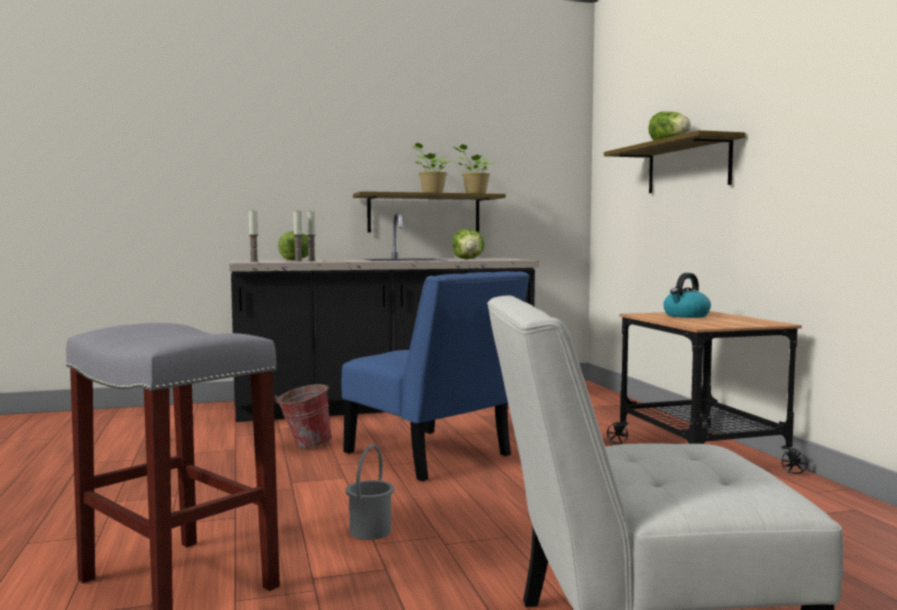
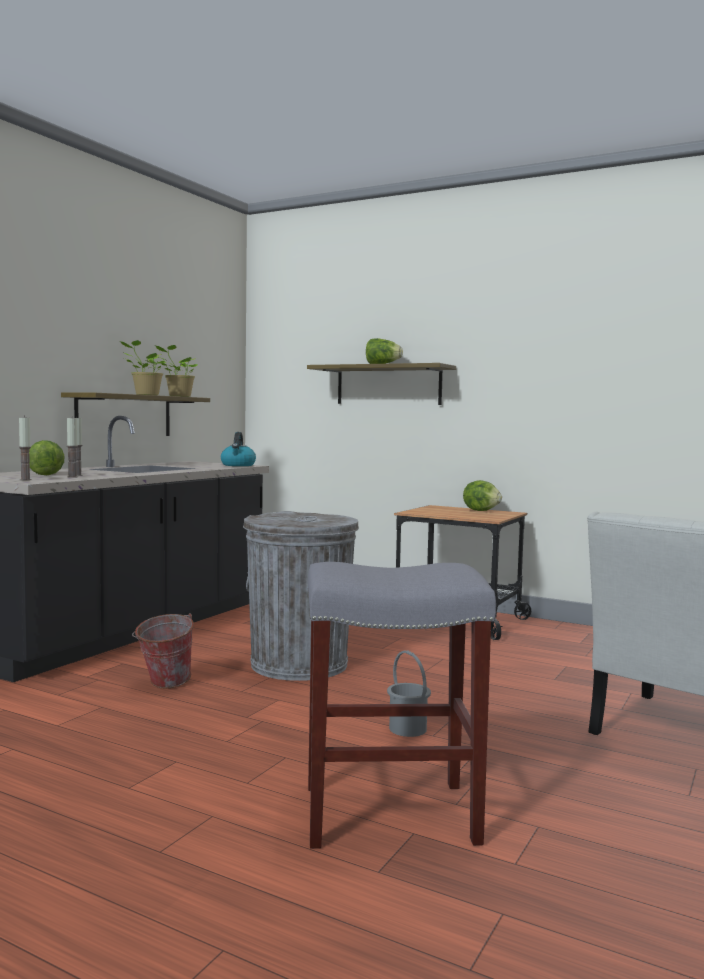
camera: 45 degrees left, 0 degrees up
(433, 457) = (299, 664): blue chair -> grey trash can
(468, 259) = (201, 466): lettuce -> lettuce (481, 511)
(686, 316) = (441, 511): kettle -> kettle (238, 465)

